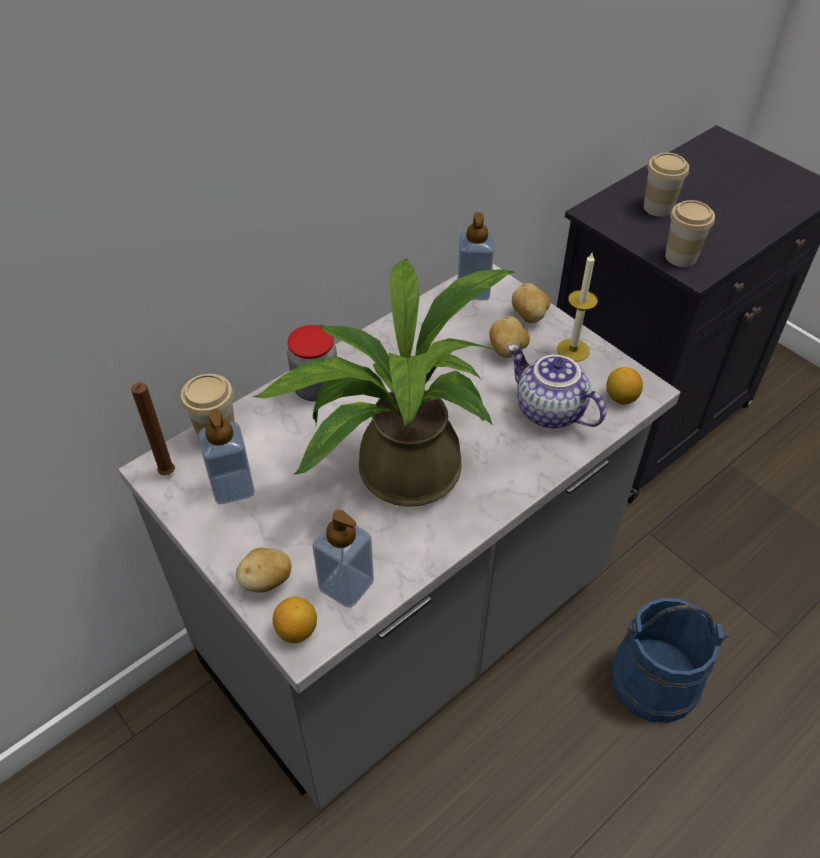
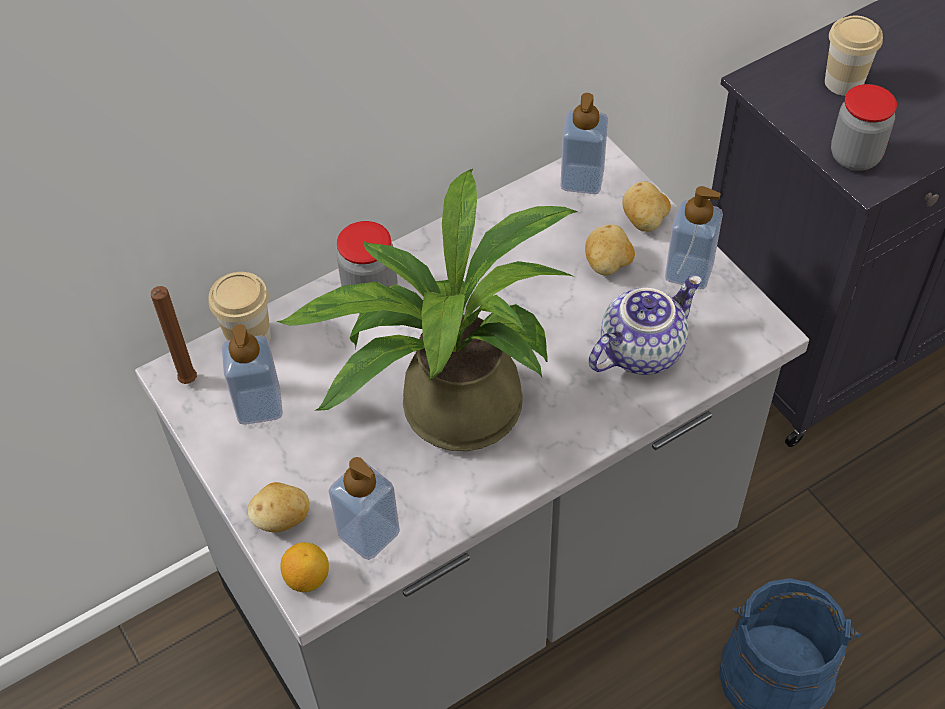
camera: 10 degrees right, 5 degrees up
(548, 411) = (640, 349): teapot -> teapot turned 90 degrees clockwise
(573, 350) = (689, 271): candle -> soap dispenser
(621, 398) = (733, 340): lemon -> none
(681, 257) = (855, 156): cup -> jar

